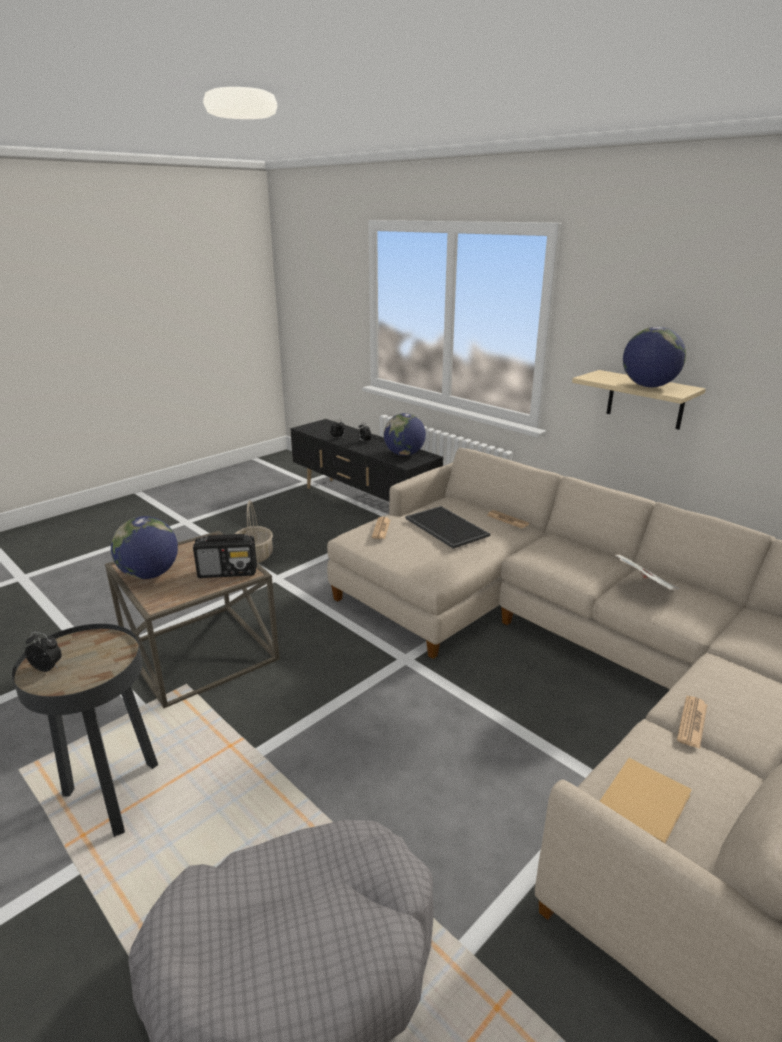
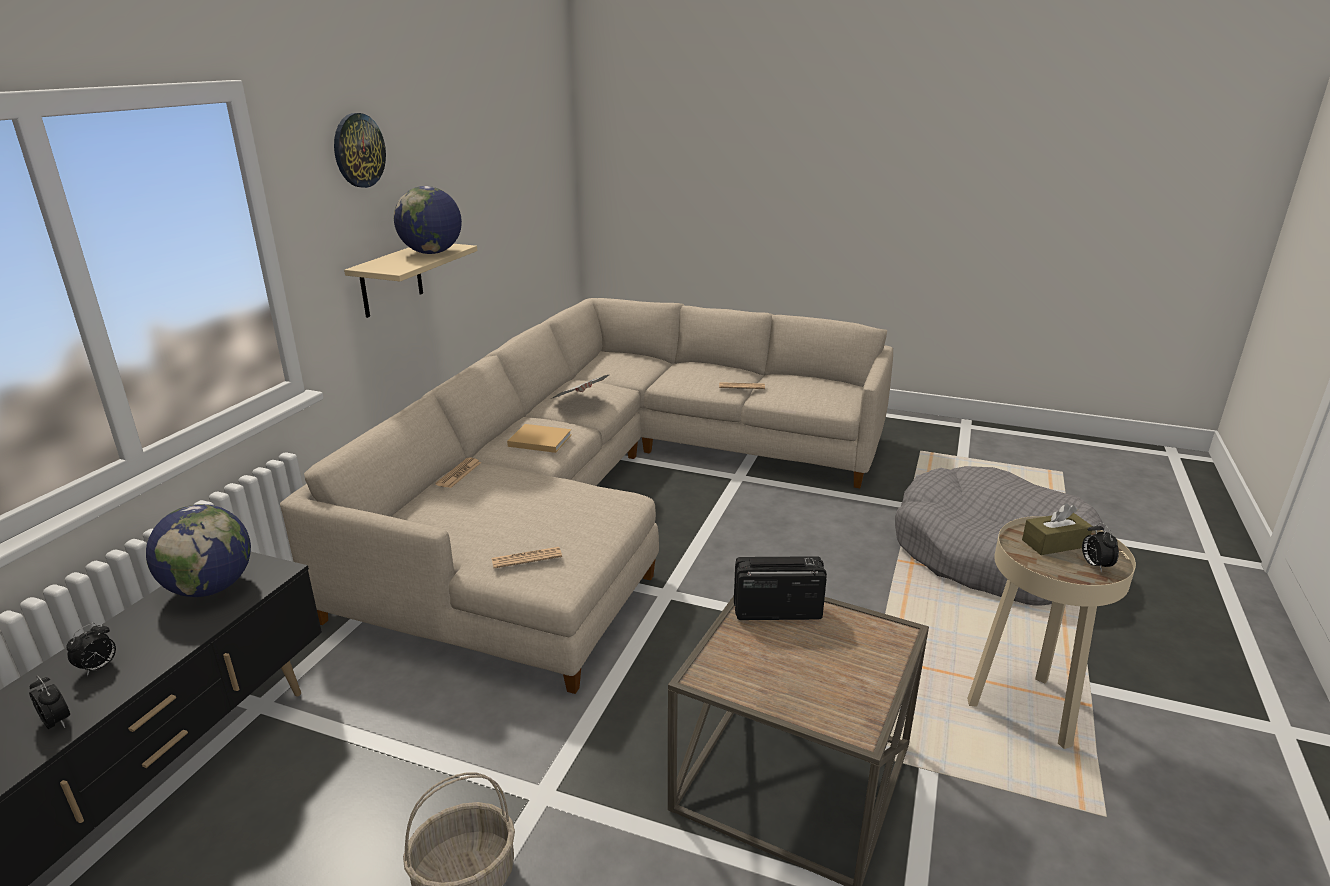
camera: 115 degrees left, 0 degrees up
(92, 665) = (1054, 543): none -> brown tissue box
(114, 796) = (1024, 709): black side table -> beige side table
(150, 574) = (851, 684): globe -> none
(228, 572) = (776, 611): radio -> radio turned 60 degrees counterclockwise
(445, 527) = (505, 507): tray -> none
(644, 801) = (825, 394): beige book -> beige book (538, 440)
(648, 286) = (358, 150): none -> wall clock

